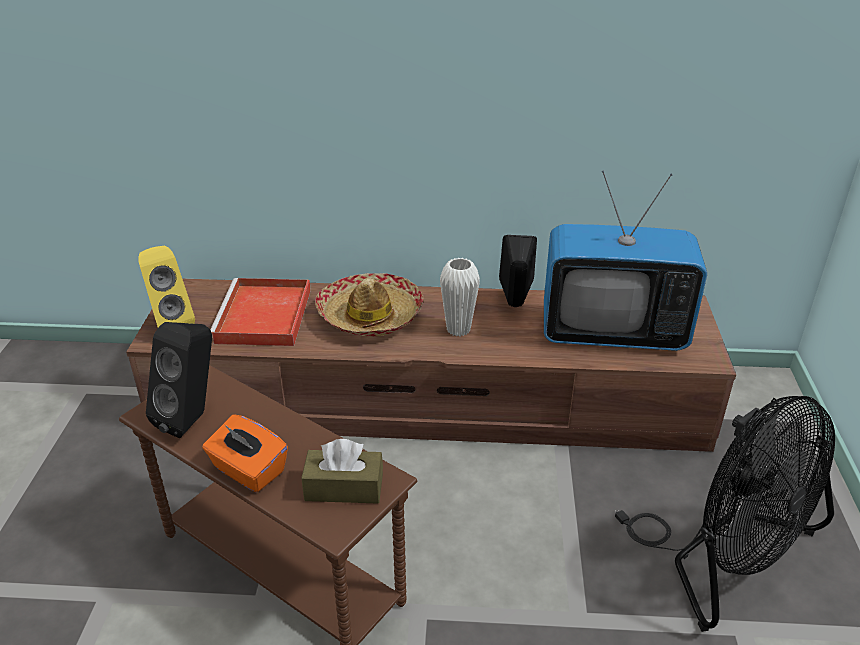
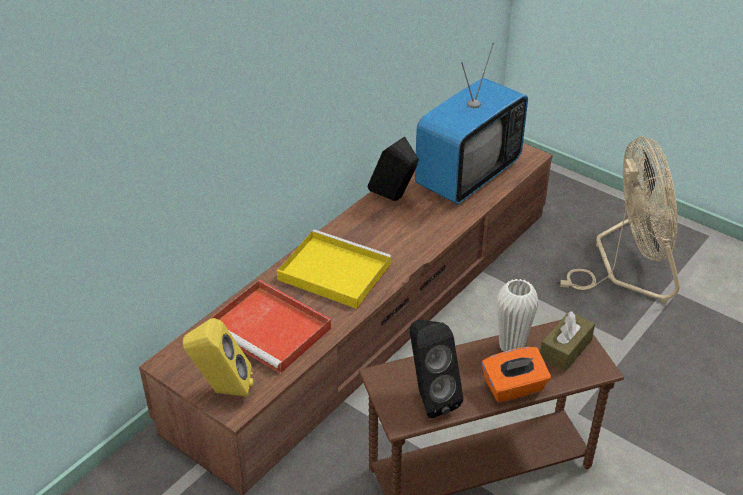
camera: 55 degrees left, 5 degrees up
(370, 315) = (332, 272): hat -> yellow tray
(458, 329) = (395, 238): white vase -> white vase (511, 346)
(722, 557) = (623, 264): black fan -> beige fan

